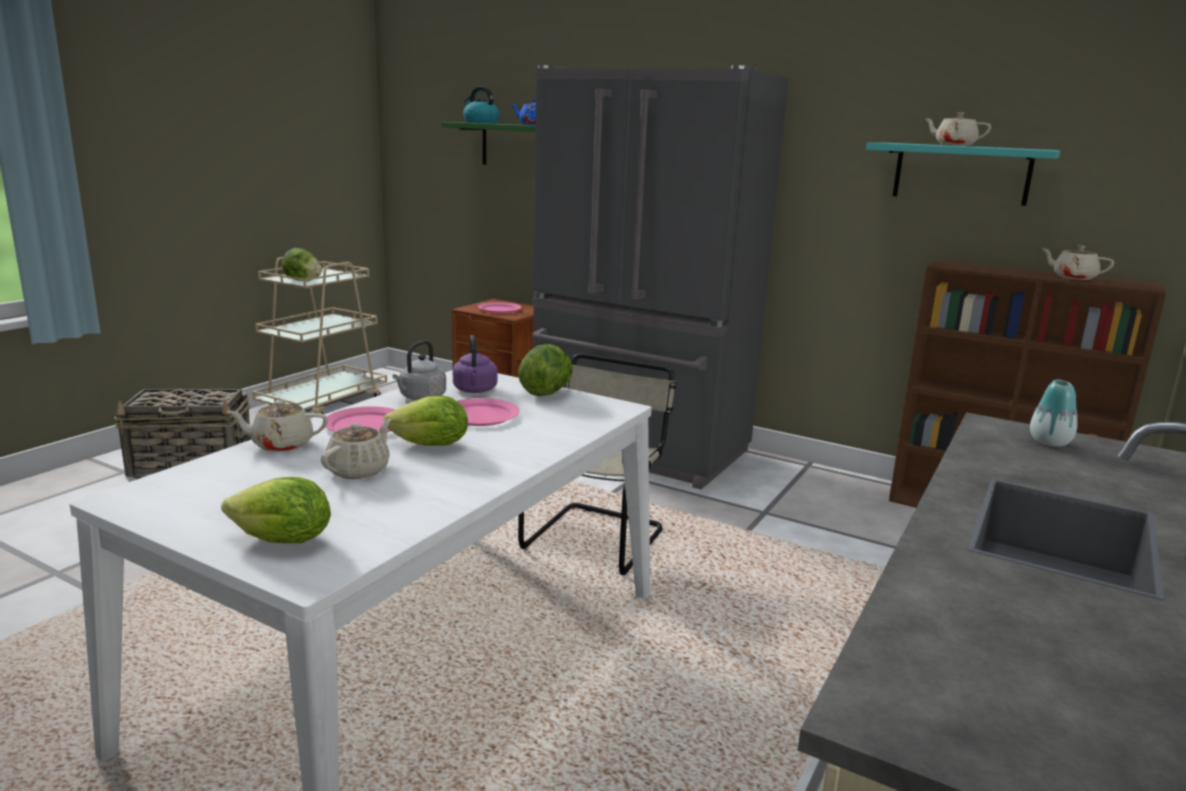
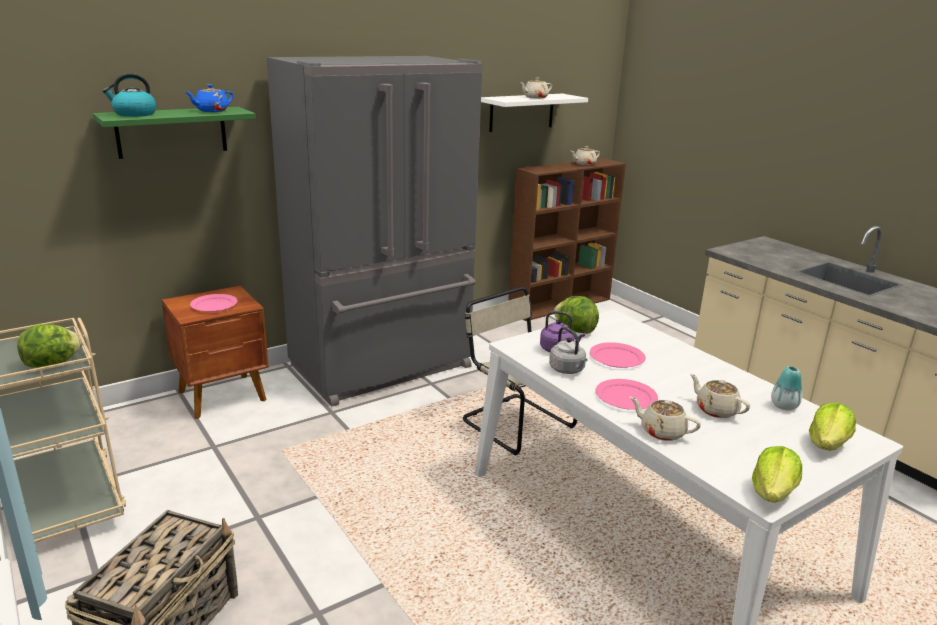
camera: 65 degrees left, 5 degrees up
(281, 445) = (661, 432): beige teapot -> beige teapot turned 105 degrees clockwise
(431, 446) = (674, 382): lettuce -> lettuce (773, 493)
(961, 173) = (521, 112): turquoise shelf -> white shelf
(1049, 442) = (749, 250): vase -> vase (784, 406)

